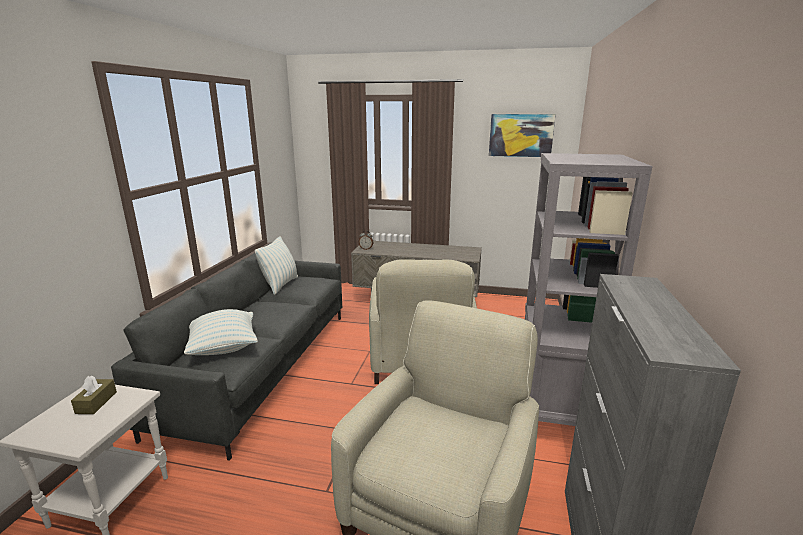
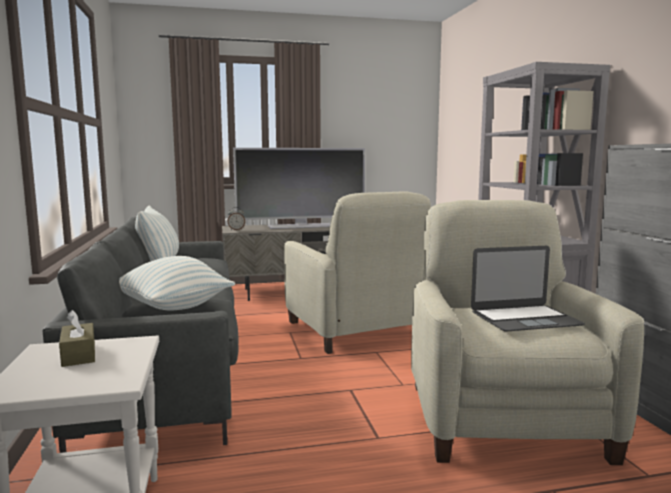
camera: 25 degrees left, 10 degrees down
(426, 249) = (304, 226): none -> television
(440, 442) = (525, 318): none -> laptop
(521, 135) = (386, 103): picture -> none

